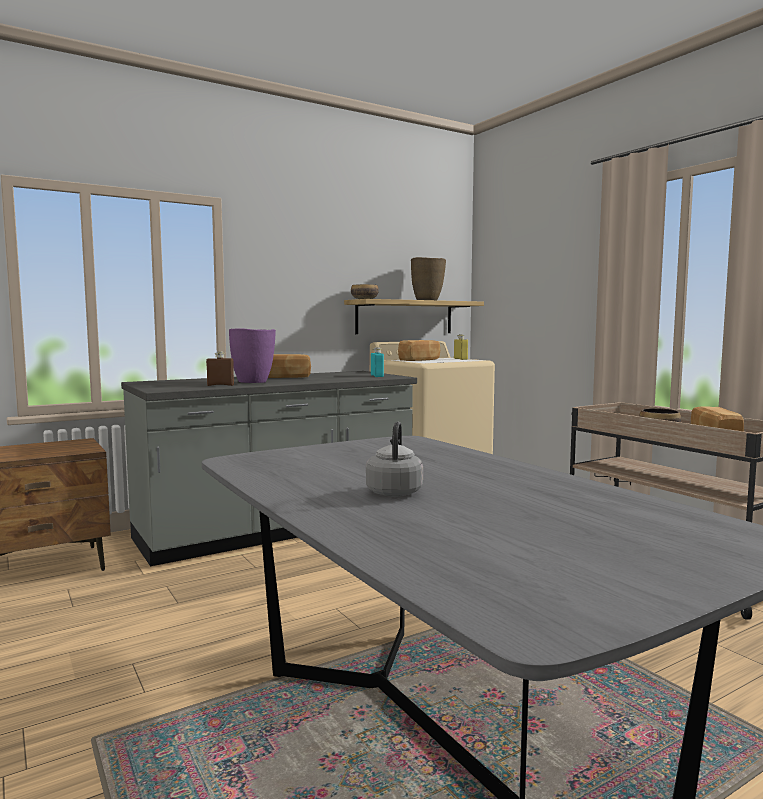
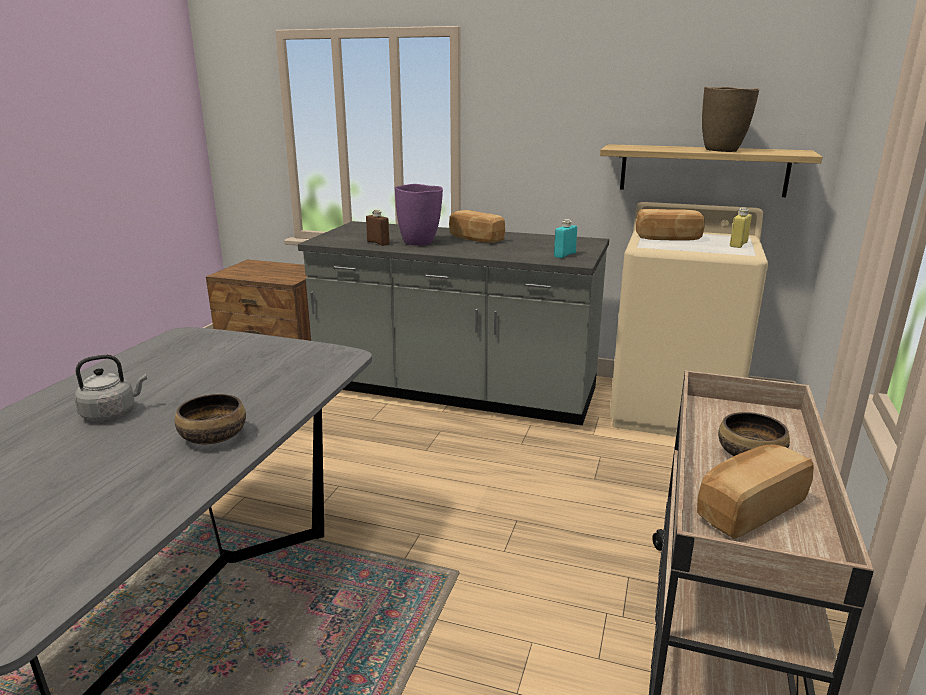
camera: 50 degrees right, 15 degrees up
(364, 299) = (624, 146): bowl -> bowl (213, 436)

